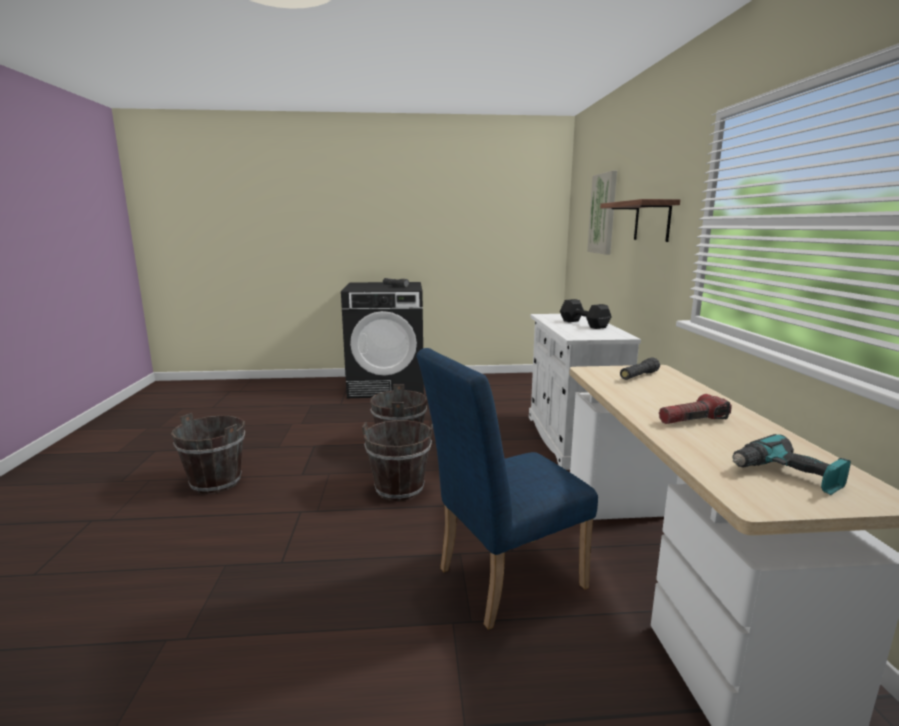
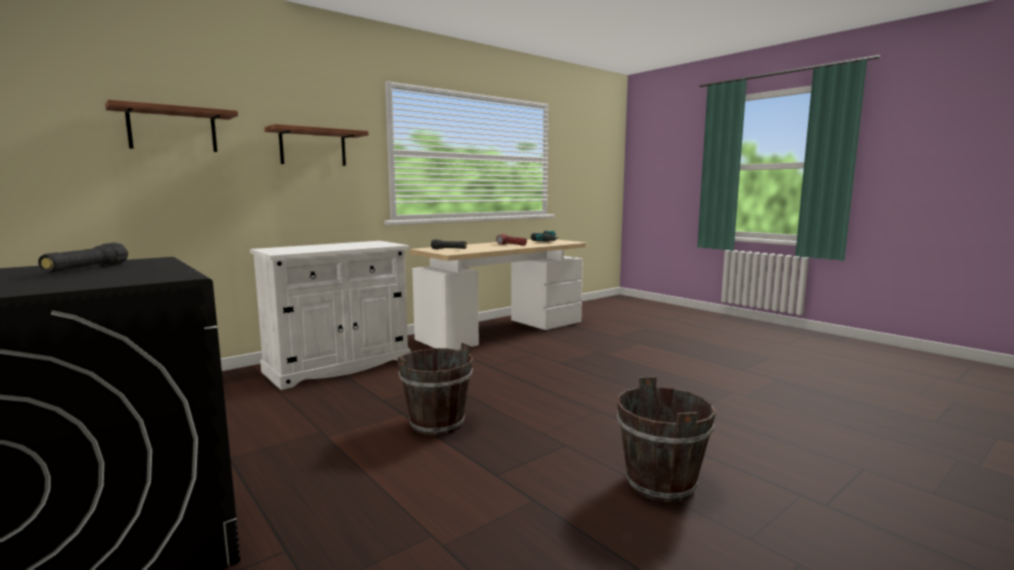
camera: 125 degrees left, 5 degrees down
(399, 488) = (519, 396): brown bucket -> none
(501, 580) = (563, 352): blue chair -> none
(583, 324) = (327, 246): black dumbbell -> none
(603, 213) = (173, 130): picture -> shelf

